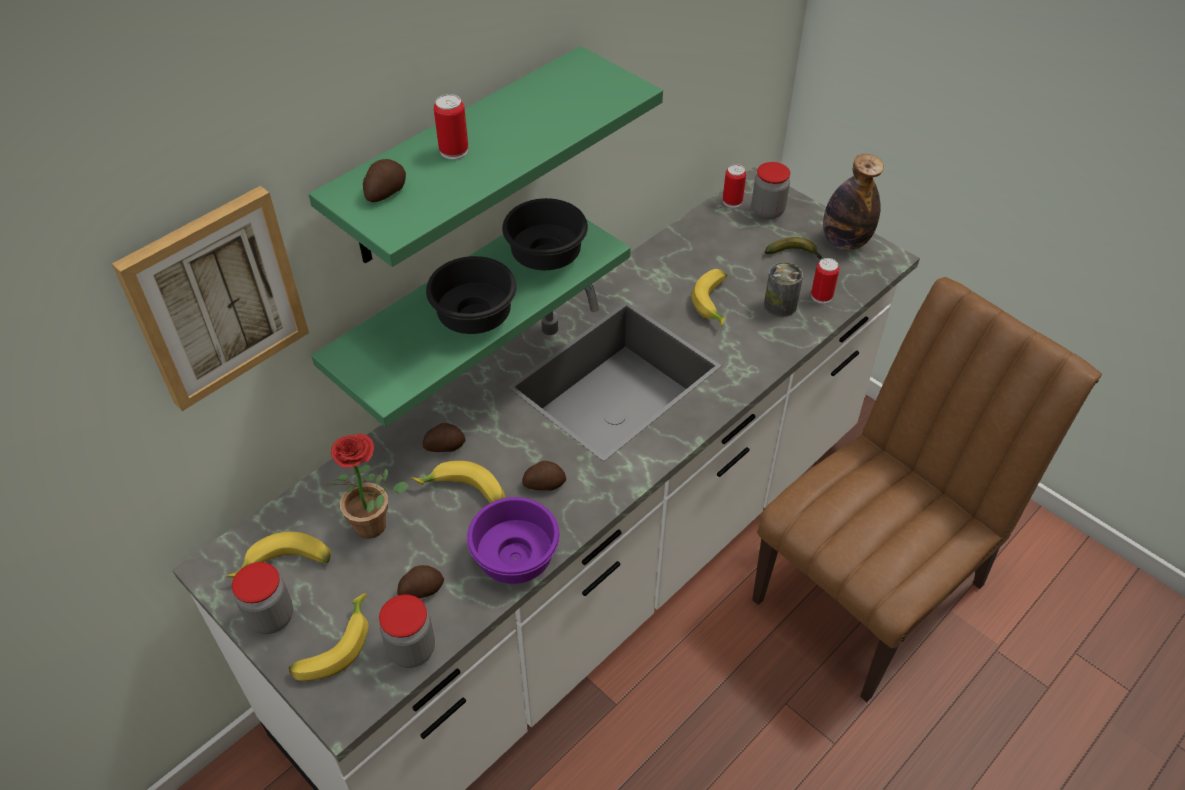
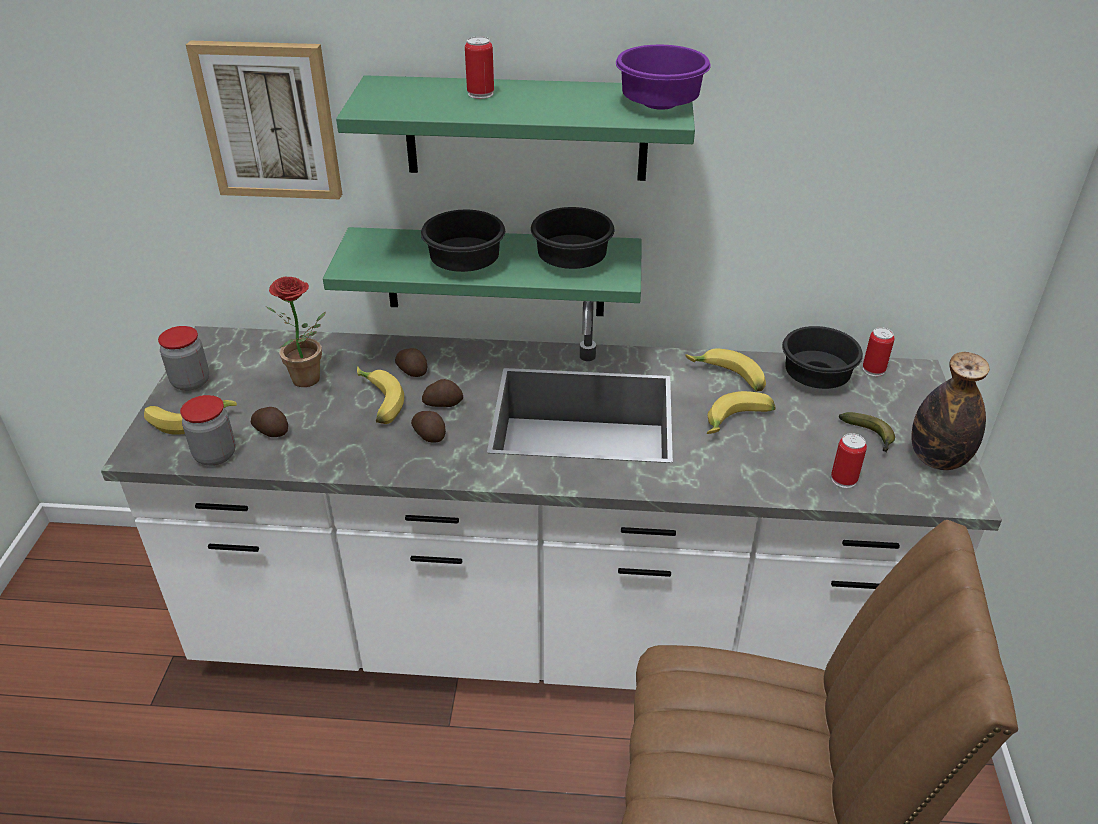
camera: 50 degrees right, 10 degrees down
(284, 567) = (236, 364): banana -> banana (727, 378)
(385, 192) = (399, 92): potato -> potato (443, 403)
(513, 557) = (343, 457): purple bowl -> purple bowl (659, 103)
(712, 234) = (815, 379): none -> black bowl
(767, 211) = (896, 394): jar -> none
(780, 305) = (793, 460): can -> none

